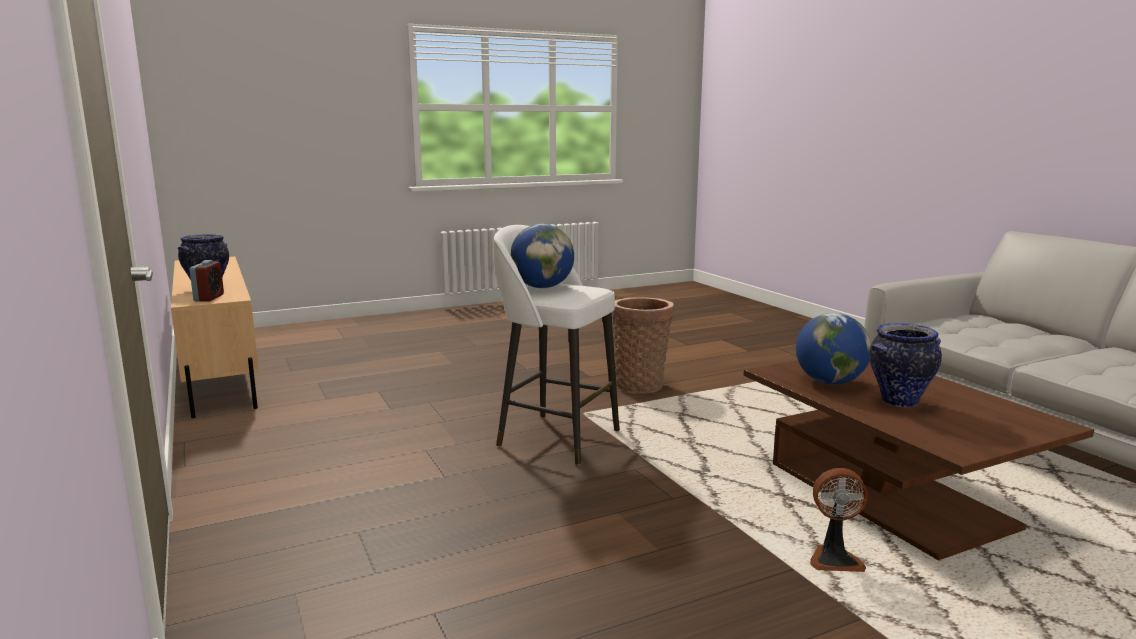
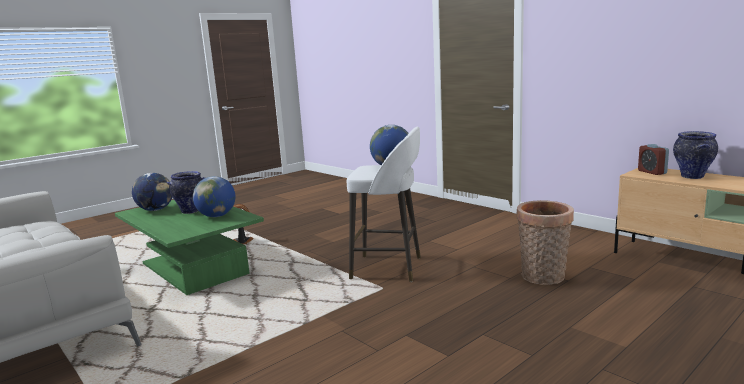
camera: 165 degrees right, 0 degrees up
(640, 385) = (348, 331): basket -> basket (543, 278)
(888, 495) = (194, 269): brown coffee table -> green coffee table
(993, 419) = (156, 210): none -> globe

